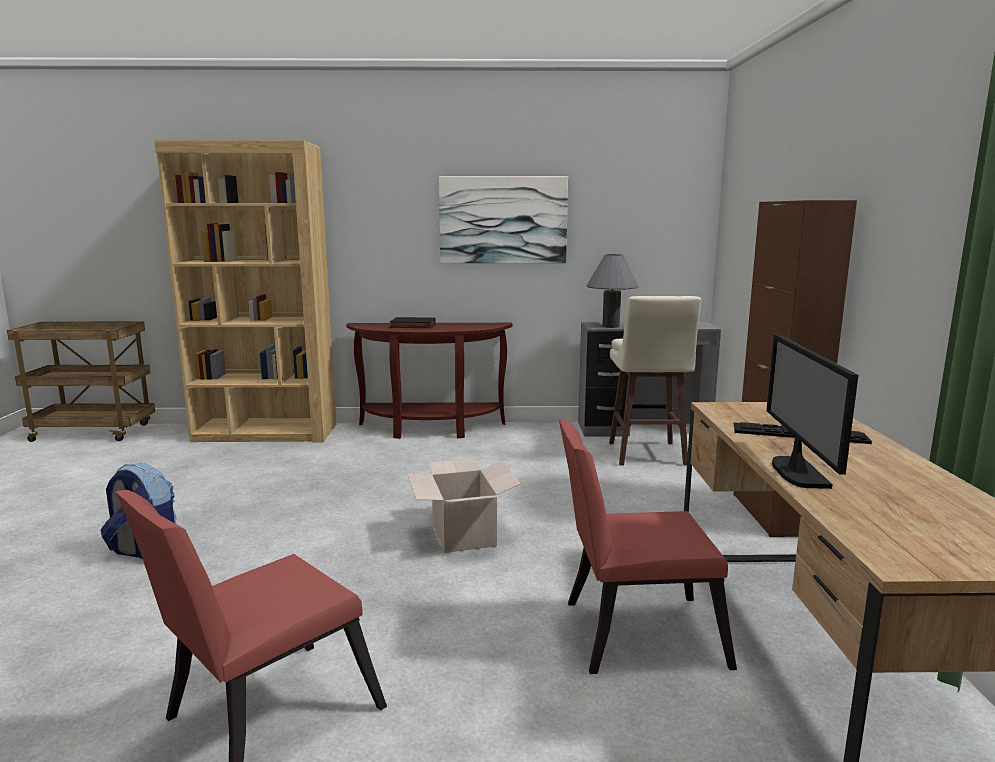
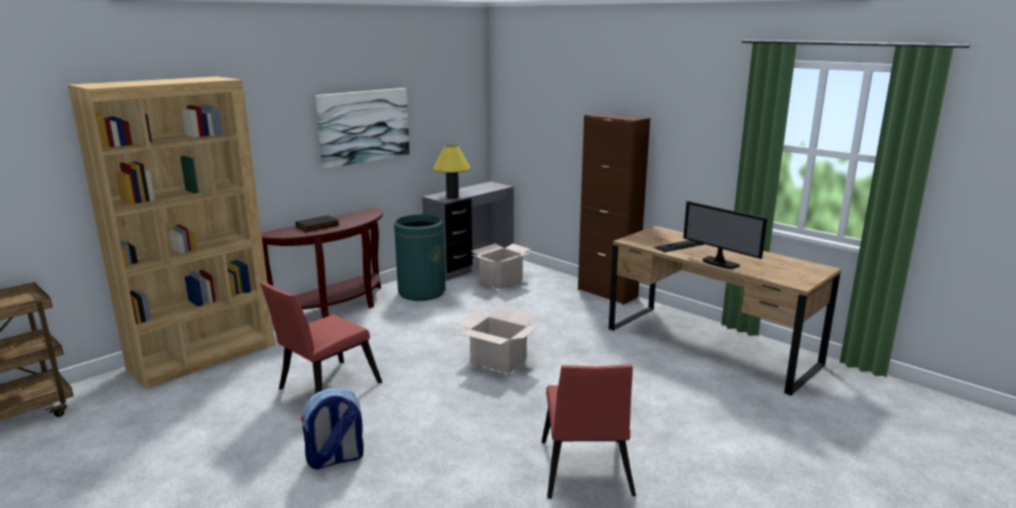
camera: 45 degrees left, 5 degrees up
(535, 439) = (421, 292): none -> green trash can
(610, 326) = (452, 197): grey table lamp -> yellow table lamp
(632, 632) = (645, 367): red chair -> red chair (324, 387)
(646, 455) = (501, 281): beige stool -> cardboard box

